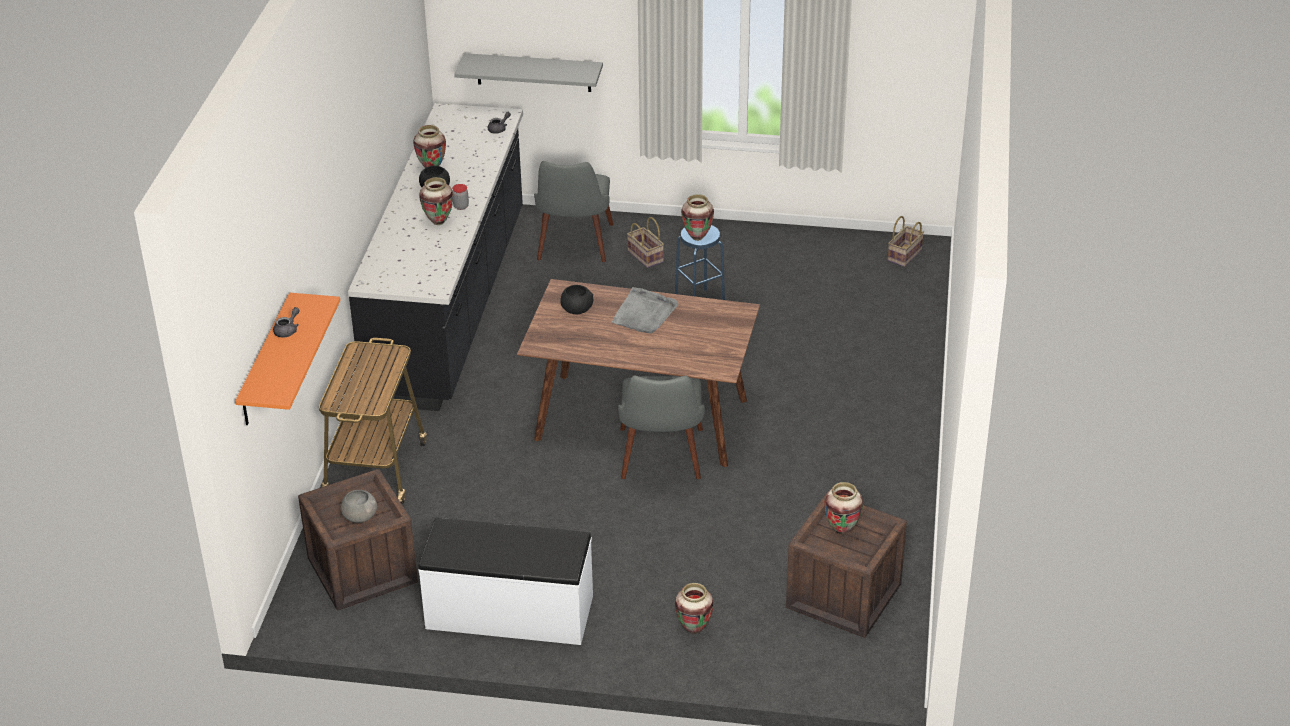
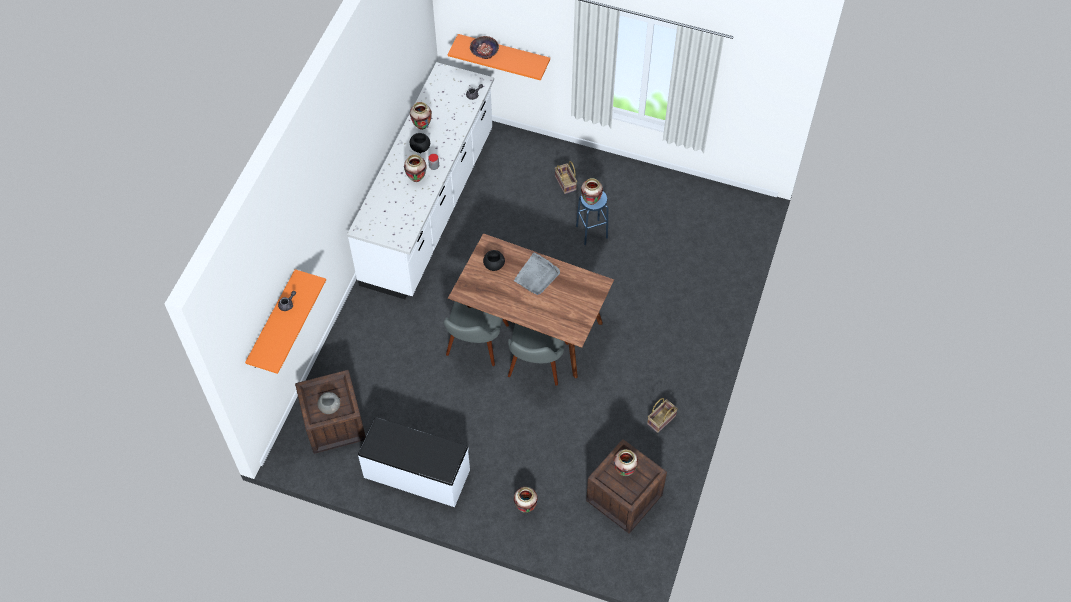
camera: 10 degrees right, 20 degrees up
(376, 467) = (357, 340): cart -> none
(450, 305) = (429, 207): black counter -> white counter
(507, 65) = (484, 51): none -> bowl
(533, 72) = (504, 53): grey shelf -> orange shelf
(573, 248) = (519, 168): grey chair -> grey chair (474, 347)
(905, 256) = (739, 210): basket -> basket (661, 420)

